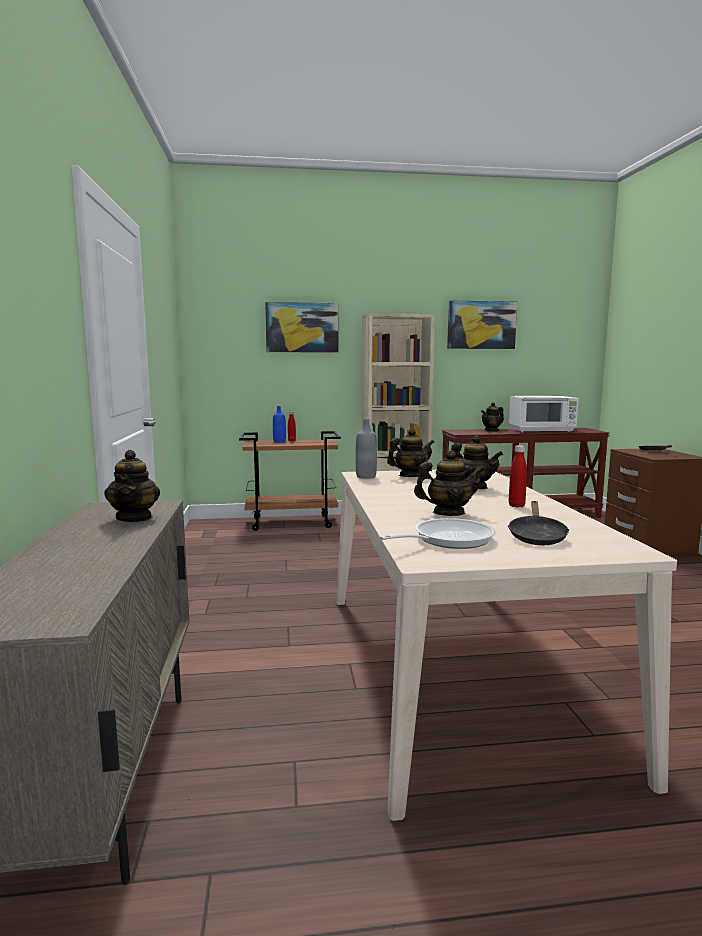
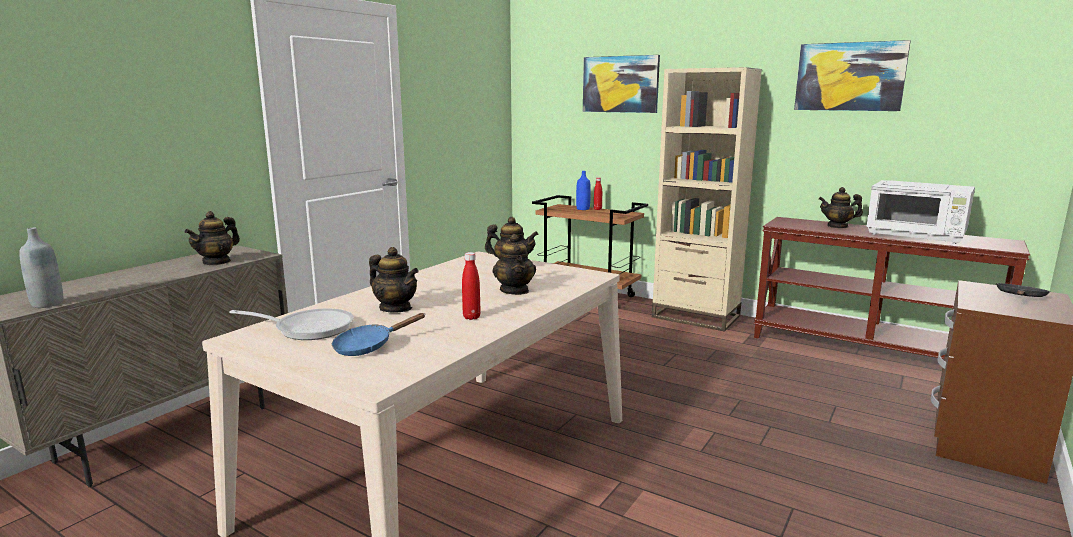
camera: 40 degrees right, 5 degrees up
(366, 476) = (475, 260): grey bottle -> grey bottle (47, 304)
(536, 536) = (369, 346): black frying pan -> blue frying pan

